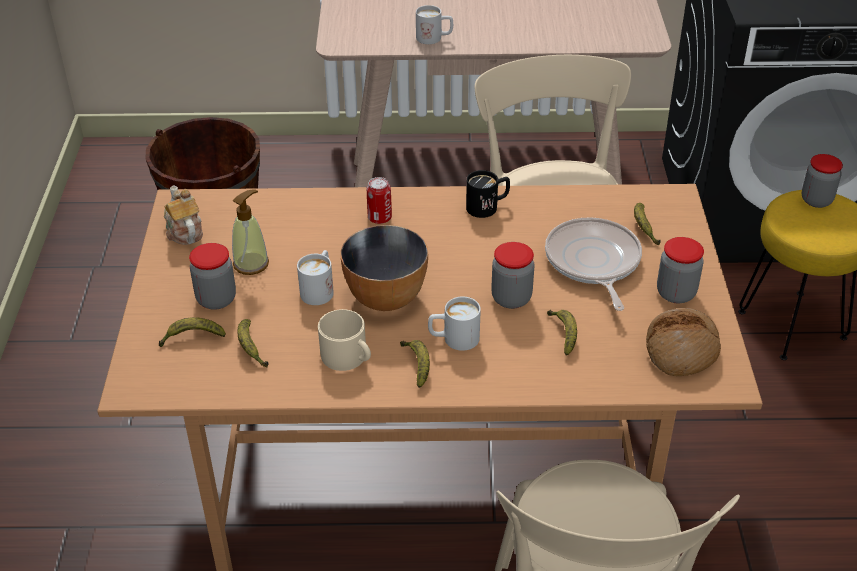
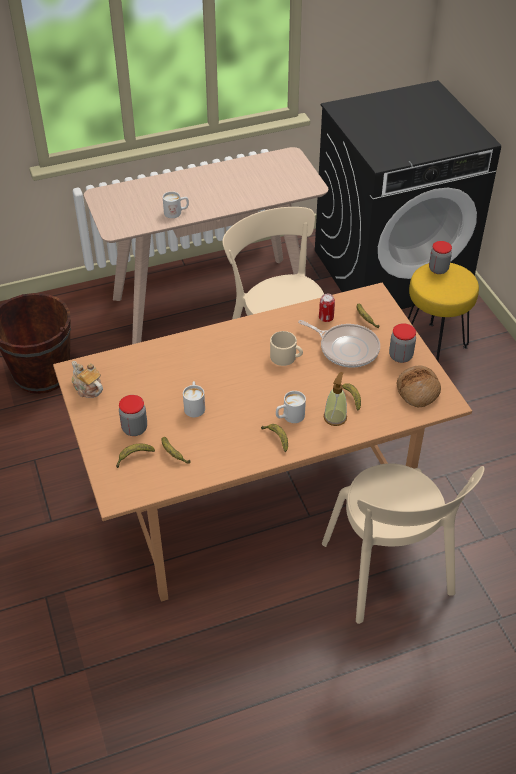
camera: 20 degrees left, 5 degrees up
(251, 263) = (143, 400): soap dispenser -> soap dispenser (335, 417)
(348, 357) = (234, 444): beige mug -> beige mug (286, 357)
(379, 218) = (206, 350): can -> can (326, 318)
(385, 298) = (237, 401): bowl -> none
(488, 206) = (268, 326): black mug -> none
(511, 298) = (310, 383): jar -> none
(593, 262) = (346, 348): frying pan -> frying pan turned 150 degrees clockwise

